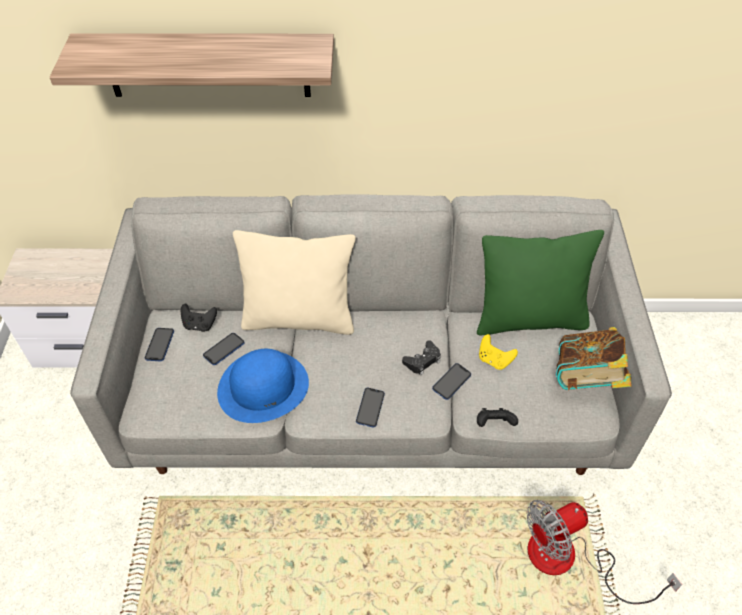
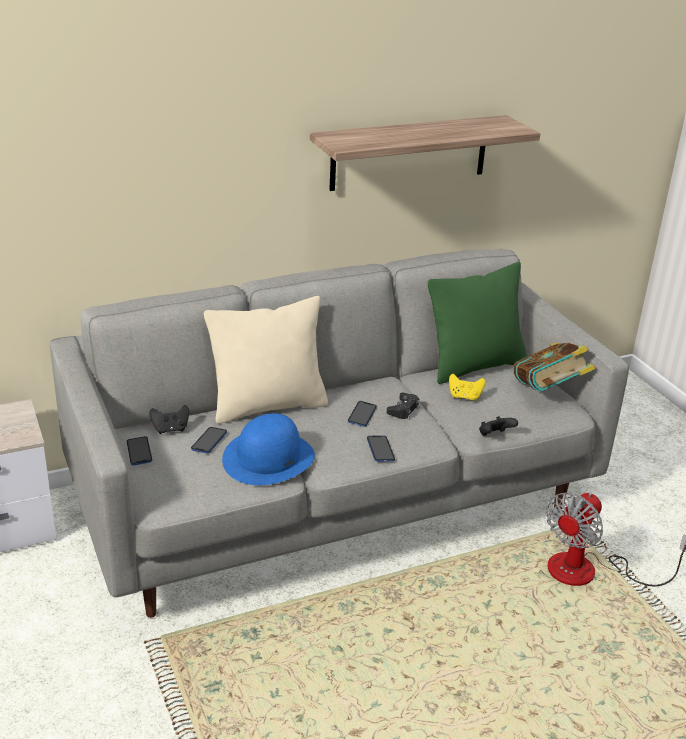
camera: 25 degrees left, 20 degrees down
(207, 65) = (152, 163): shelf -> shelf (409, 152)
(451, 382) = (439, 418): phone -> phone (362, 415)

